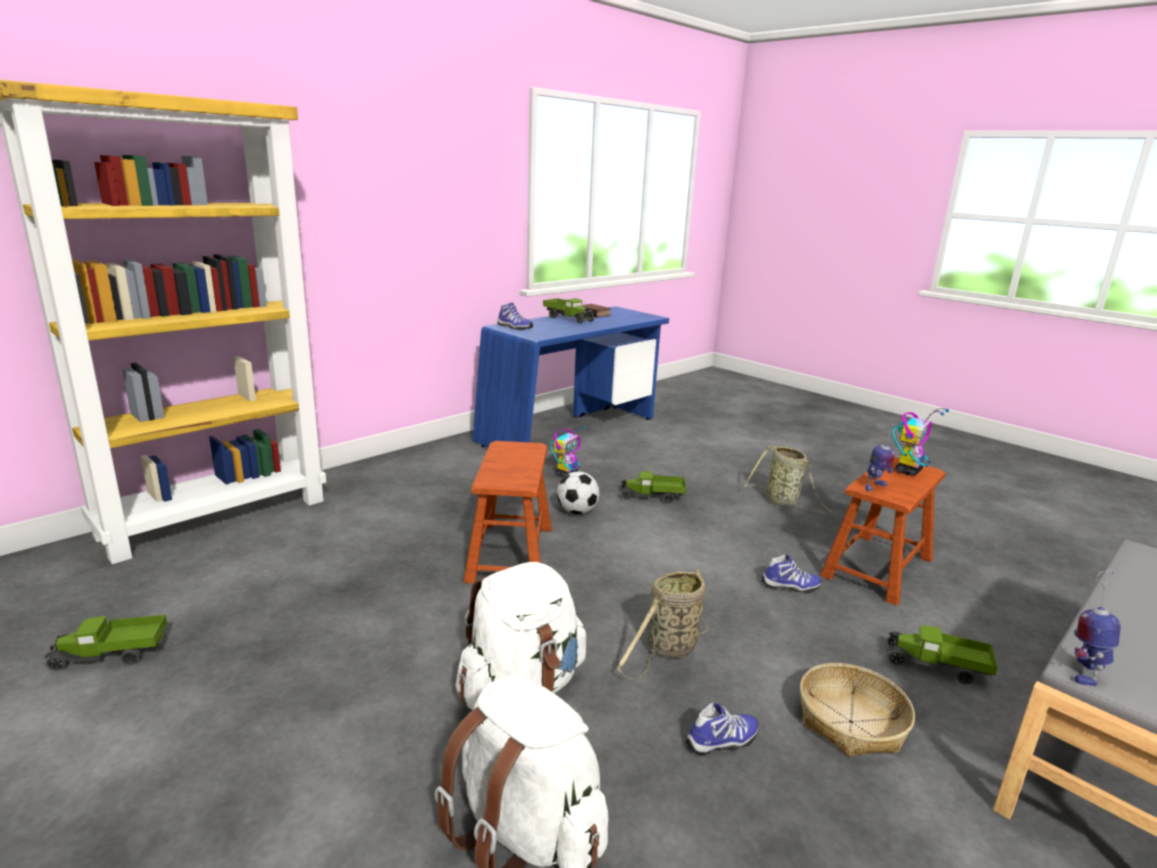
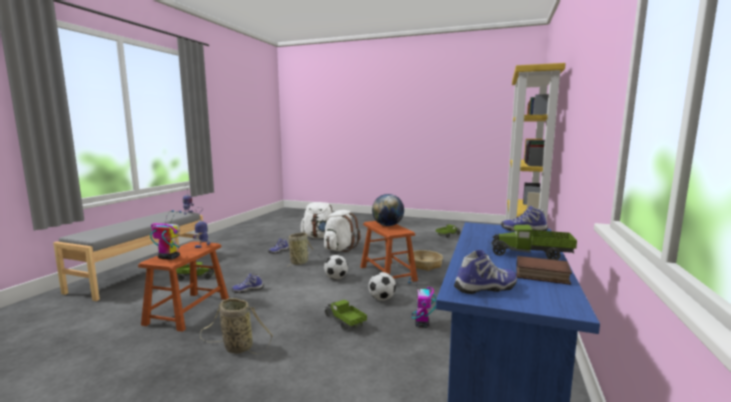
camera: 155 degrees right, 10 degrees down
(506, 466) = (387, 225): none -> globe
(615, 569) = (336, 278): none -> football
(637, 315) = (486, 288): none -> shoe
(652, 497) = (344, 322): toy truck -> toy truck turned 105 degrees counterclockwise
(850, 721) = (238, 260): basket -> basket (424, 265)
(908, 471) = (168, 257): toy robot -> toy robot turned 90 degrees clockwise

